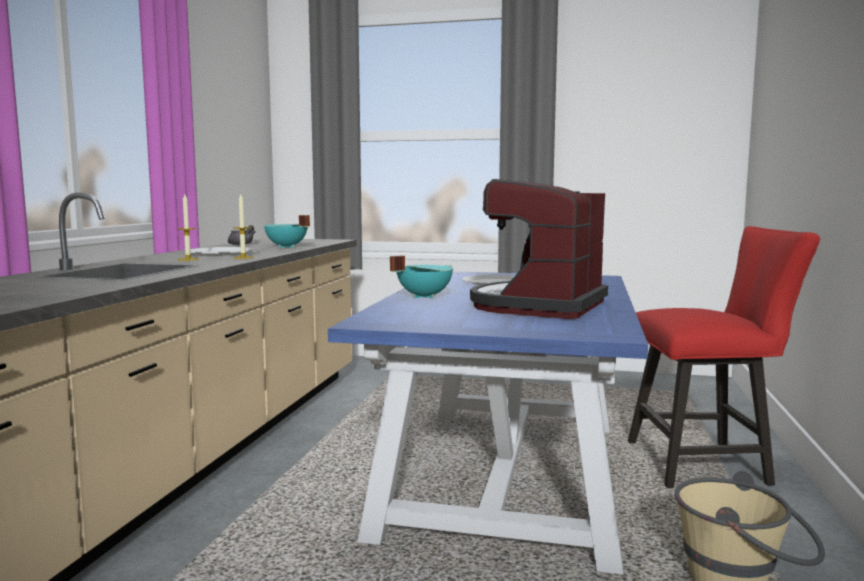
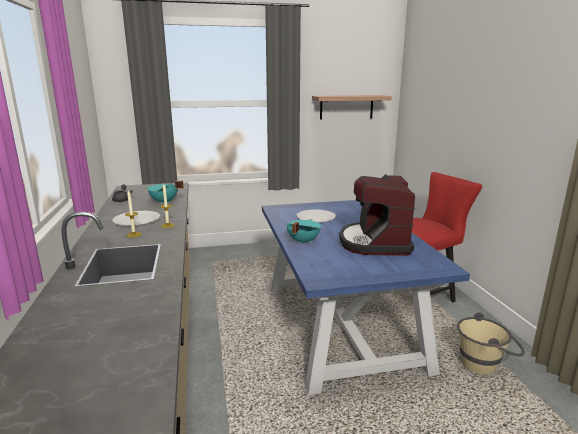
camera: 25 degrees left, 10 degrees up
(643, 140) = (346, 107): none -> shelf

